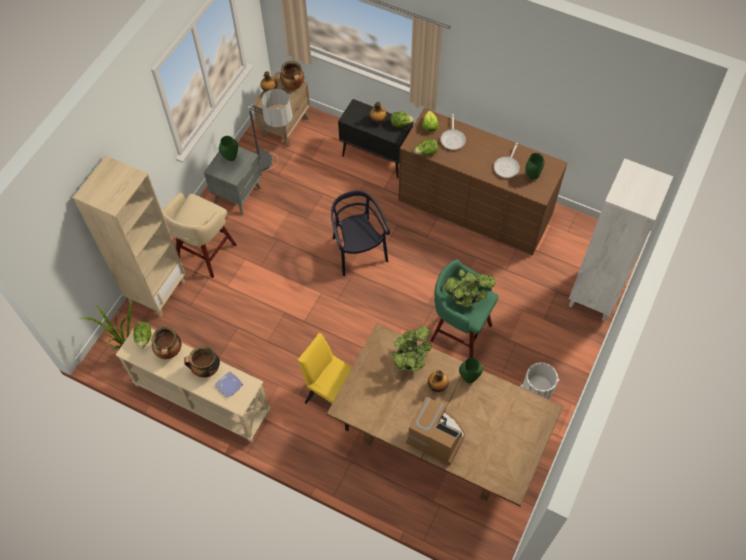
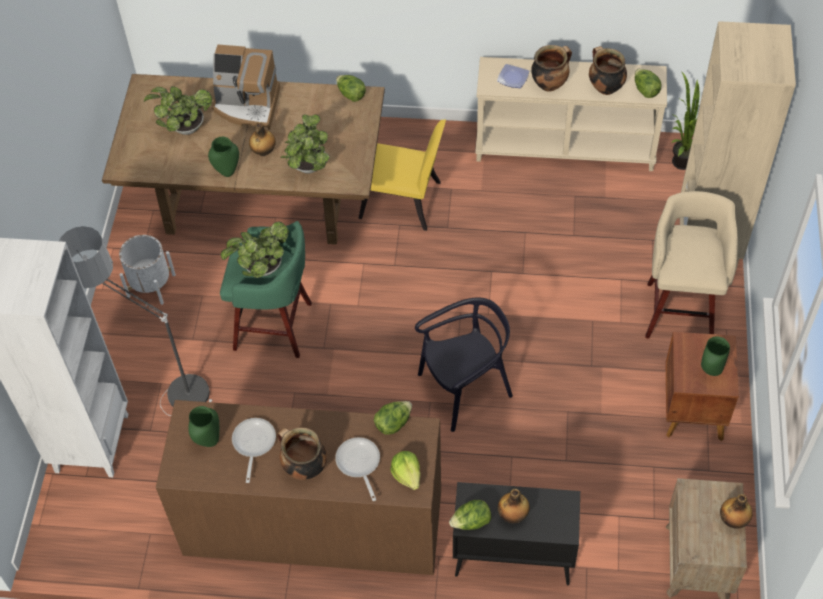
camera: 160 degrees right, 5 degrees down
(238, 195) = (692, 412): grey nightstand -> brown nightstand
(274, 173) = (661, 469): floor lamp -> floor lamp (158, 385)
(293, 86) = (698, 544): cooking pot -> cooking pot (304, 467)
(354, 415) = (351, 95): none -> lettuce
(358, 251) = (465, 389): black chair -> black chair turned 75 degrees counterclockwise
(490, 431) = (184, 128): none -> potted plant

